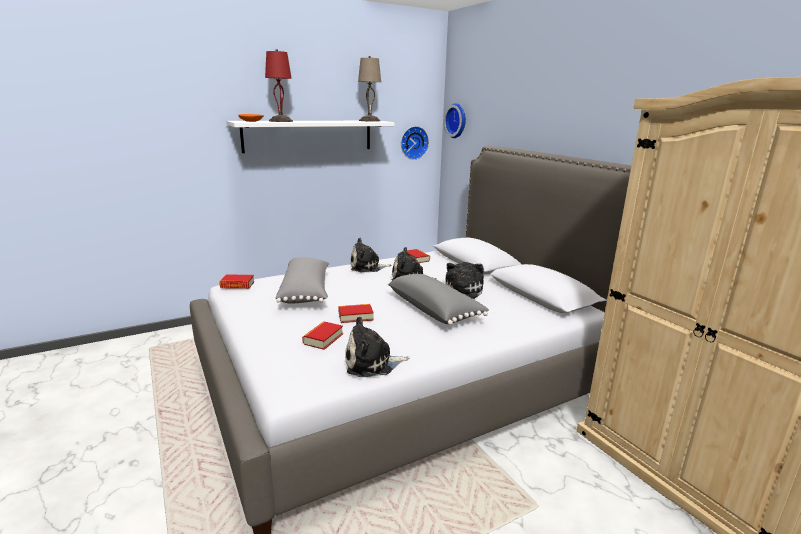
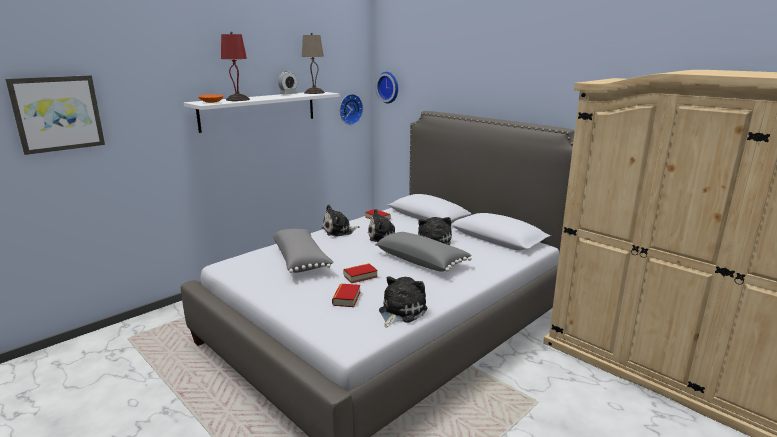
camera: 15 degrees left, 0 degrees up
(98, 122) = (58, 113): none -> picture
(237, 285) = (231, 262): book -> none
(340, 120) = (288, 94): none -> alarm clock
(372, 363) = (400, 311): plush toy -> plush toy turned 150 degrees clockwise

